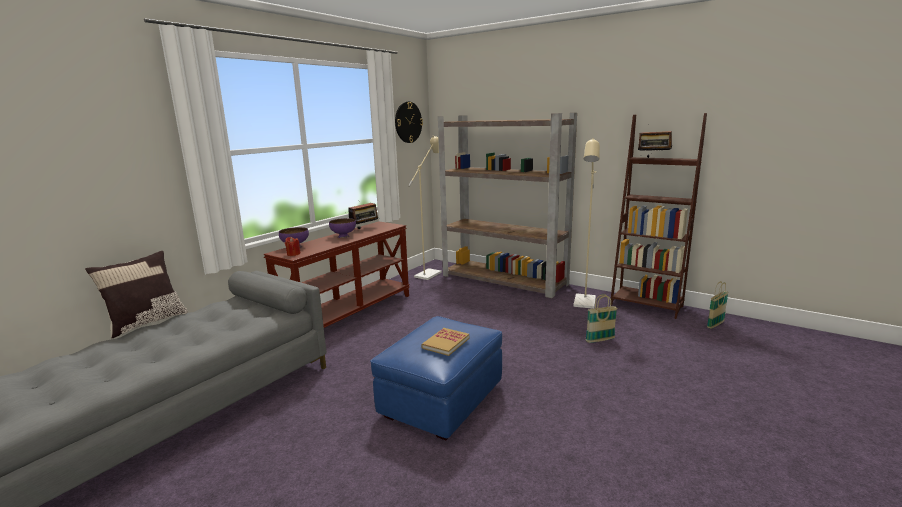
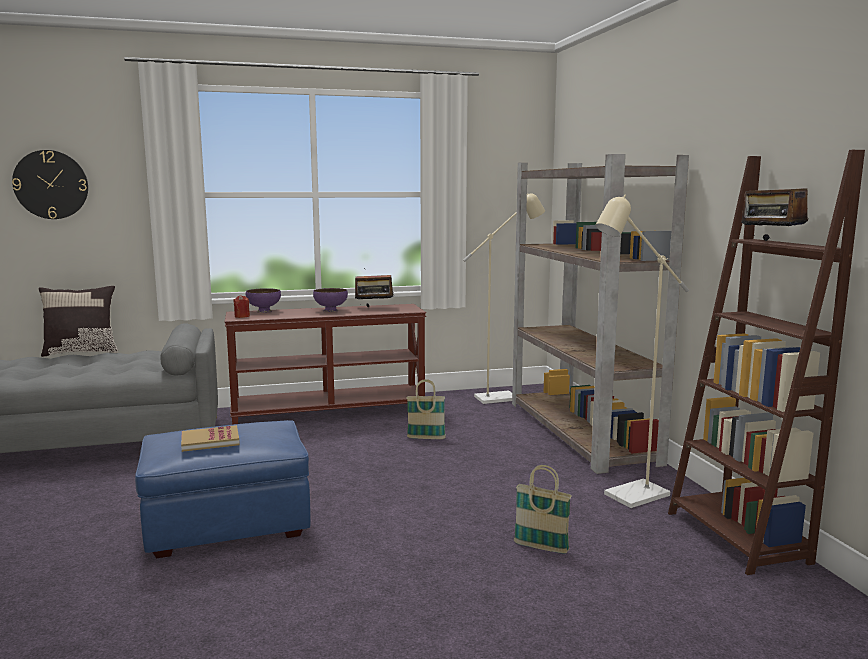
camera: 40 degrees right, 5 degrees down
(408, 122) = (504, 172): wall clock -> wall clock (51, 184)
(715, 325) = (809, 615): basket -> basket (426, 438)

